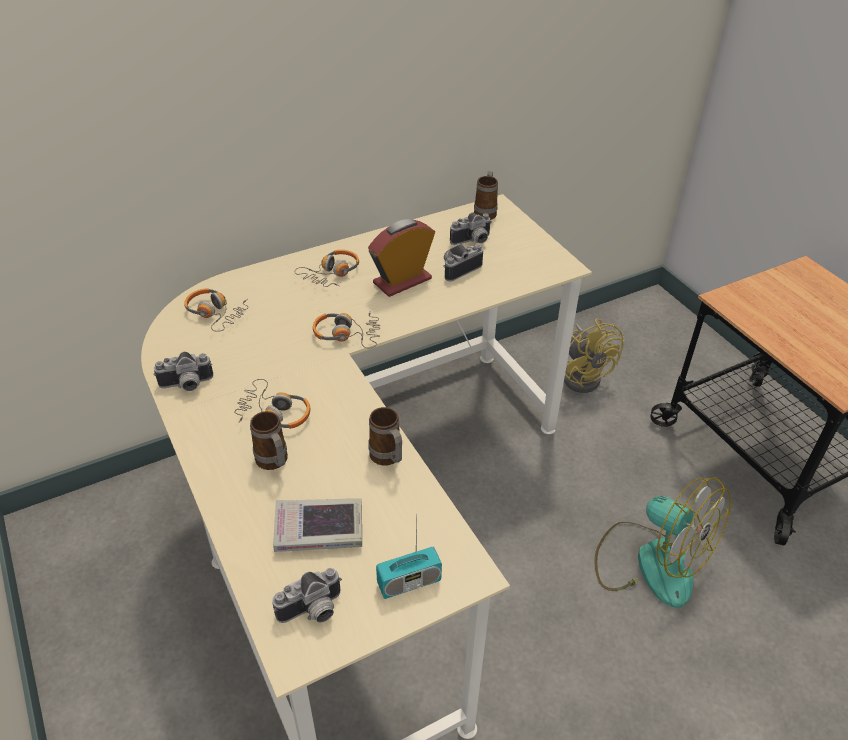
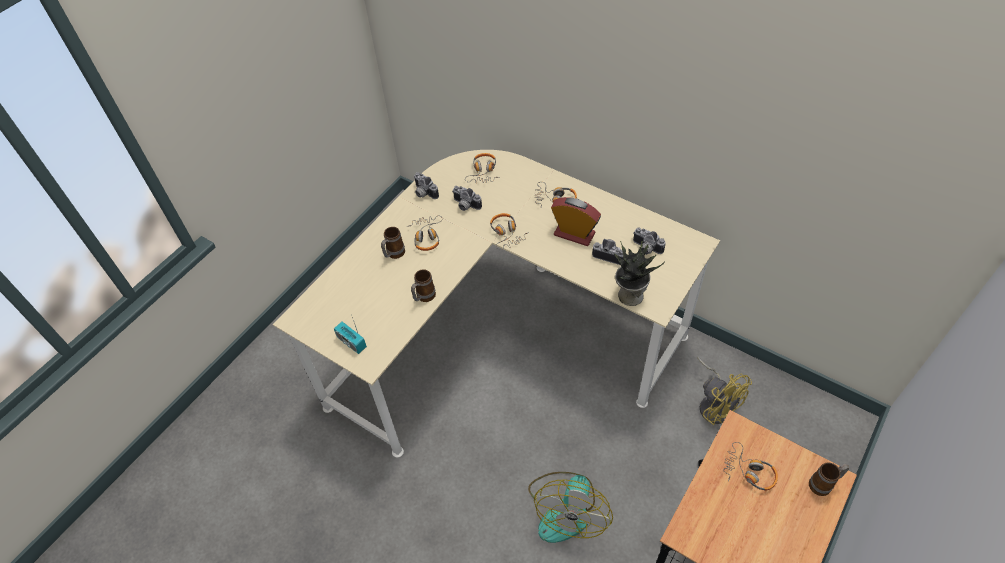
camera: 65 degrees right, 10 degrees up
(313, 611) = (318, 314): camera -> camera (465, 205)
(319, 530) = (363, 293): book -> none
(486, 212) = (687, 241): mug -> mug (824, 484)
(529, 278) = (629, 295): none -> potted plant
(583, 375) = (715, 404): yellow fan -> yellow fan turned 75 degrees counterclockwise
(779, 314) = (749, 471): none -> headphones

